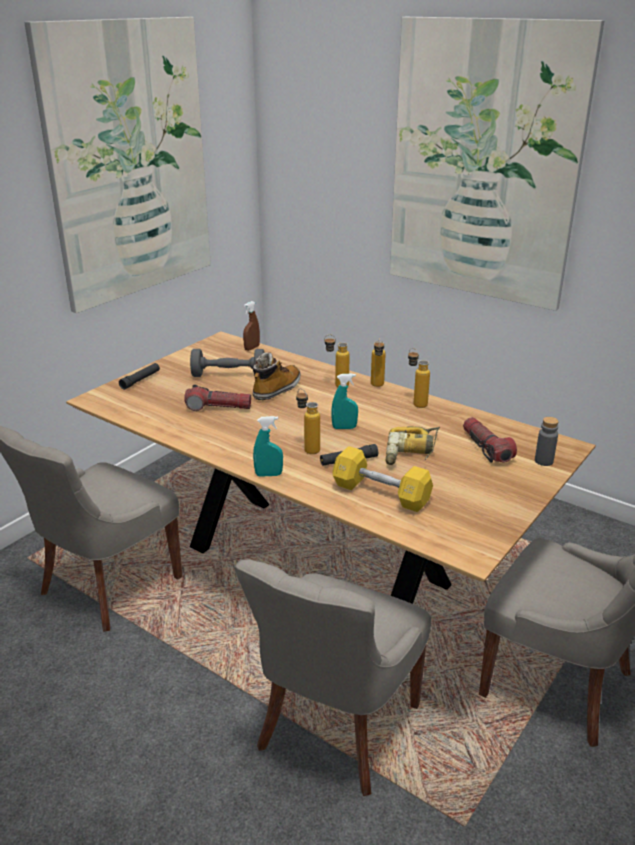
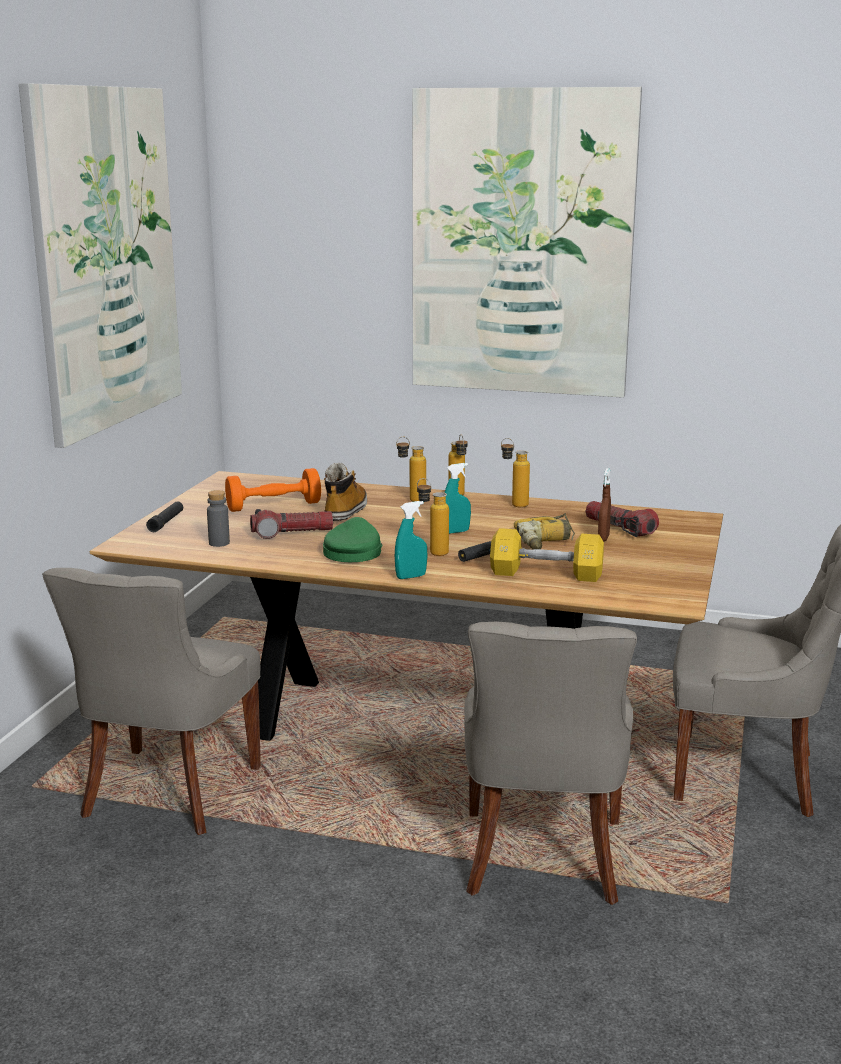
camera: 20 degrees left, 10 degrees down
(228, 375) = (273, 506): grey dumbbell -> orange dumbbell
(247, 436) = (353, 551): none -> green cap
(252, 348) = (275, 481): brown spray bottle -> brown spray bottle (603, 538)
(543, 461) = (685, 530): grey bottle -> grey bottle (219, 543)

